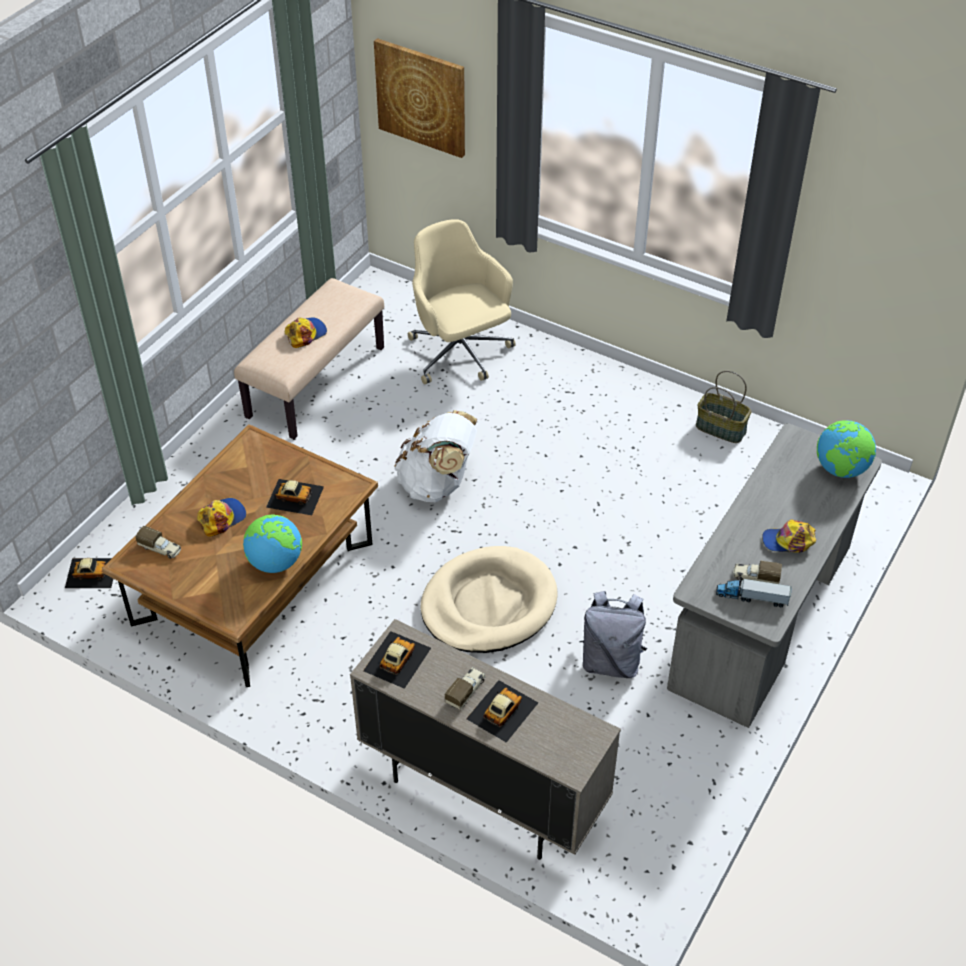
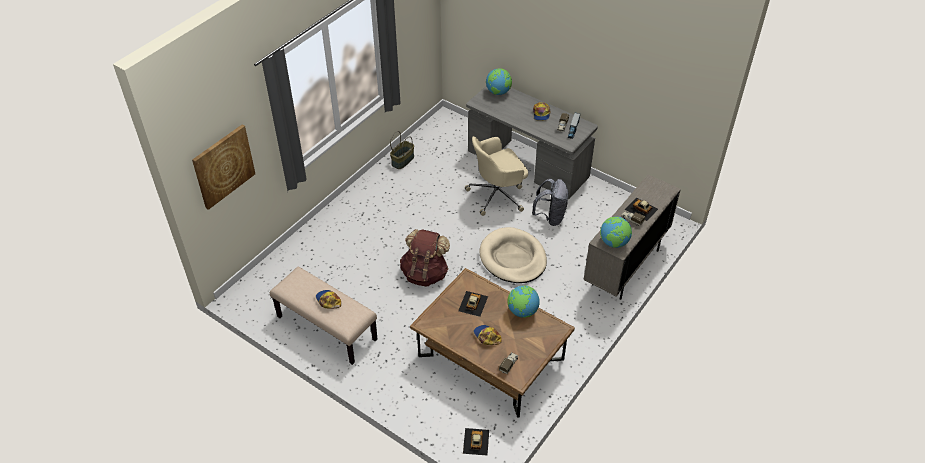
camera: 85 degrees left, 0 degrees up
(396, 659) = (614, 243): toy car -> globe
(438, 484) = (425, 273): white backpack -> brown backpack
(460, 354) = (318, 258): beige office chair -> beige office chair (497, 195)

